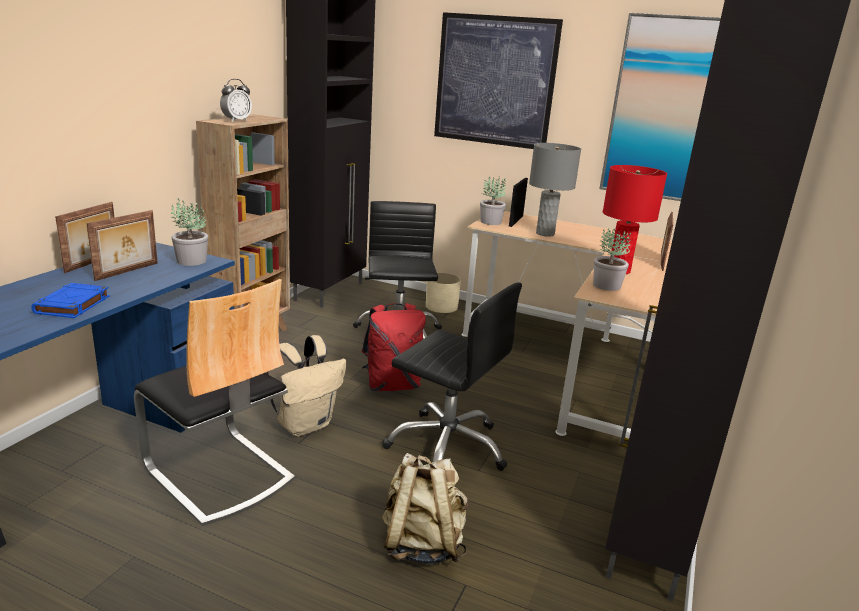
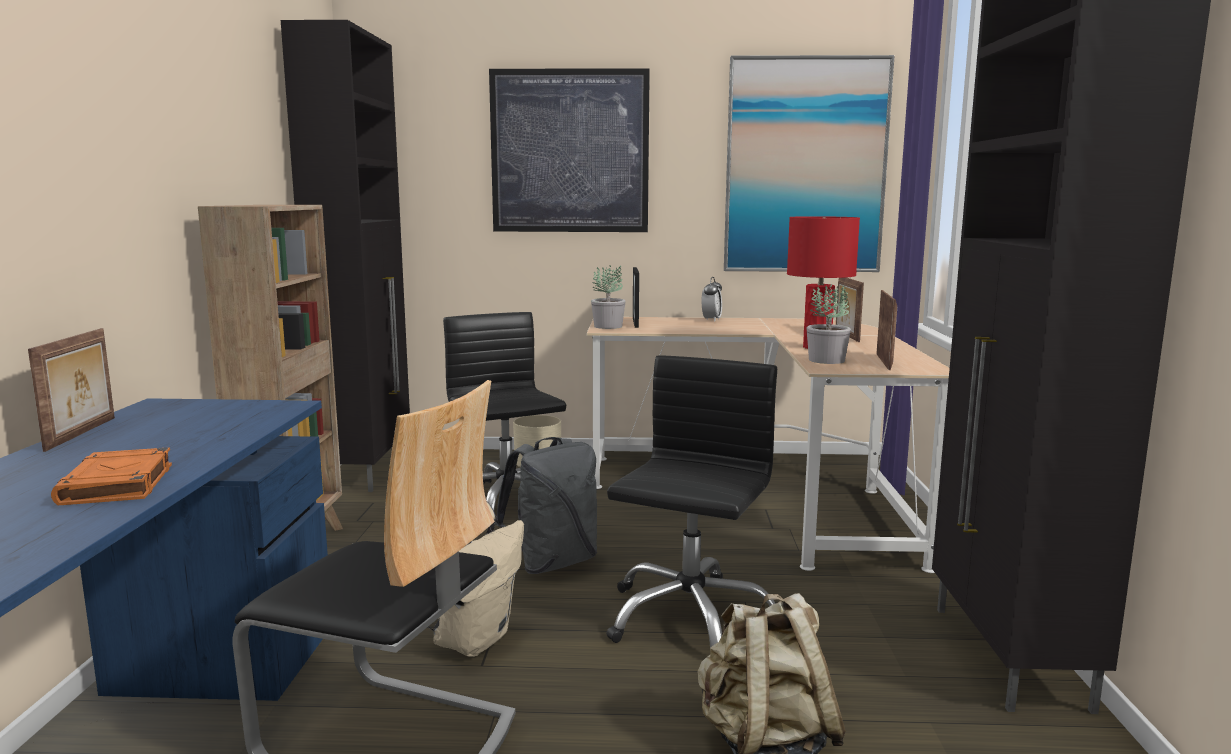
camera: 20 degrees left, 10 degrees down
(72, 305) = (117, 485): blue book -> orange book
(128, 272) = (162, 434): picture frame -> picture frame (884, 361)
(190, 261) = (252, 409): potted plant -> none
(236, 121) = (259, 205): alarm clock -> alarm clock (711, 320)
(392, 385) = (552, 563): red backpack -> grey backpack
(447, 447) = (689, 617): black office chair -> black office chair turned 75 degrees counterclockwise
(545, 234) = (687, 329): grey table lamp -> none

